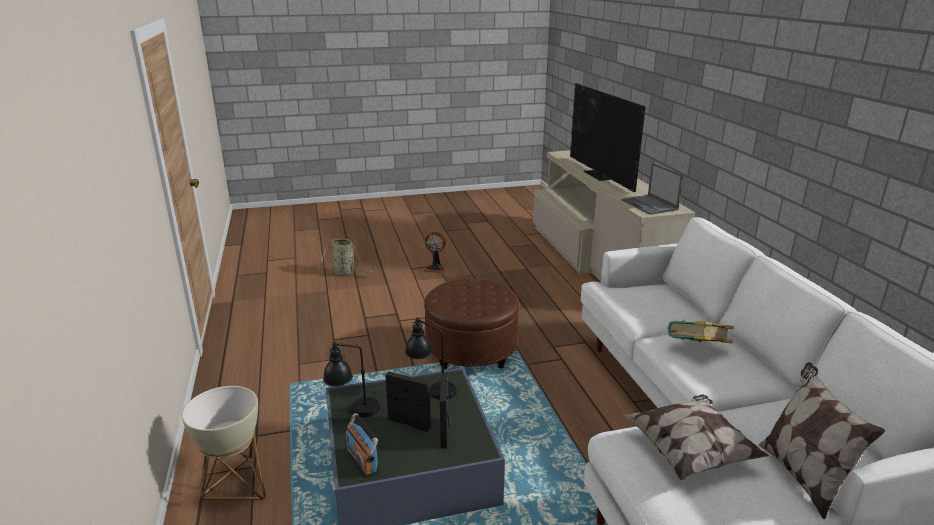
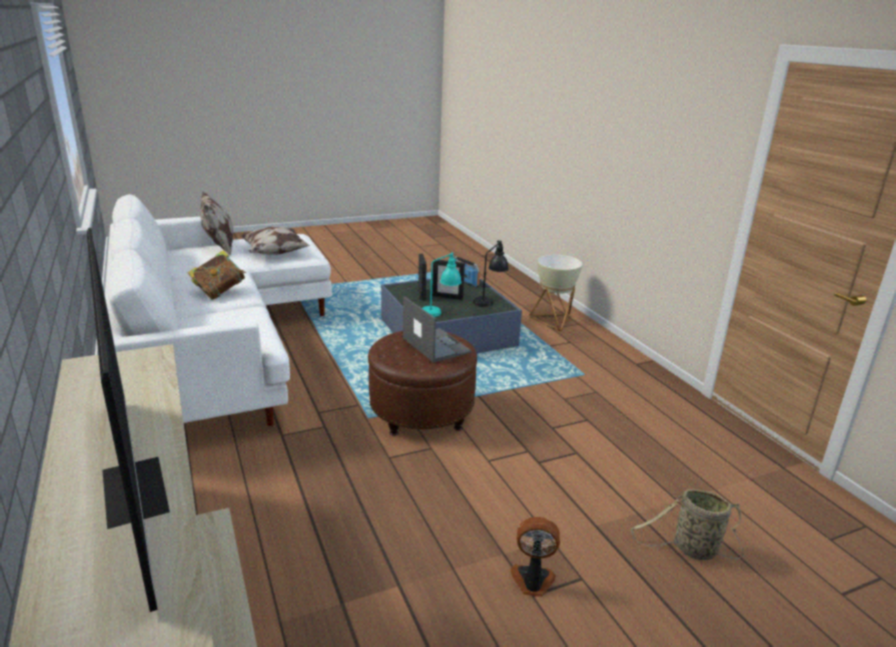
camera: 170 degrees right, 0 degrees up
(431, 390) = (440, 313): black table lamp -> turquoise table lamp
(650, 205) = (125, 372): laptop -> laptop (435, 345)

